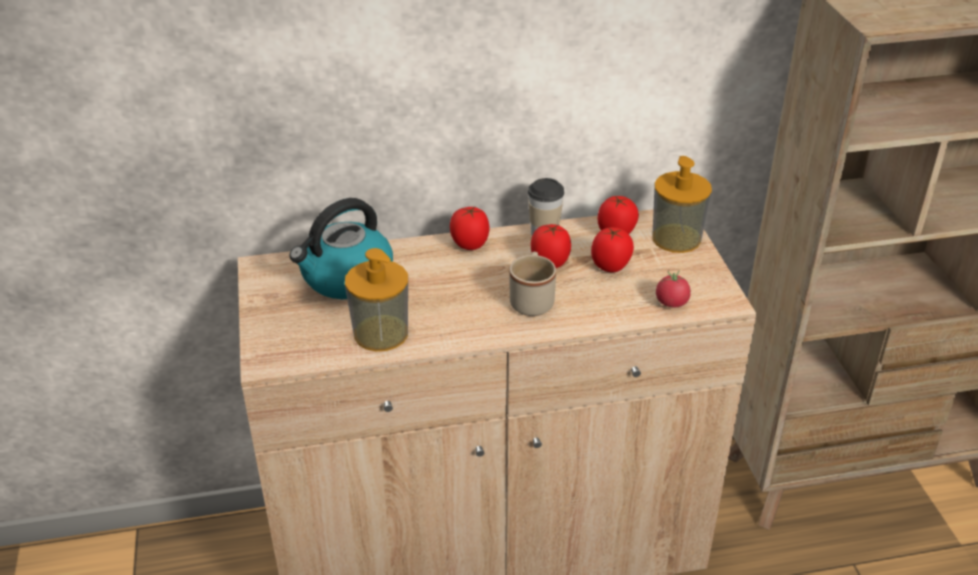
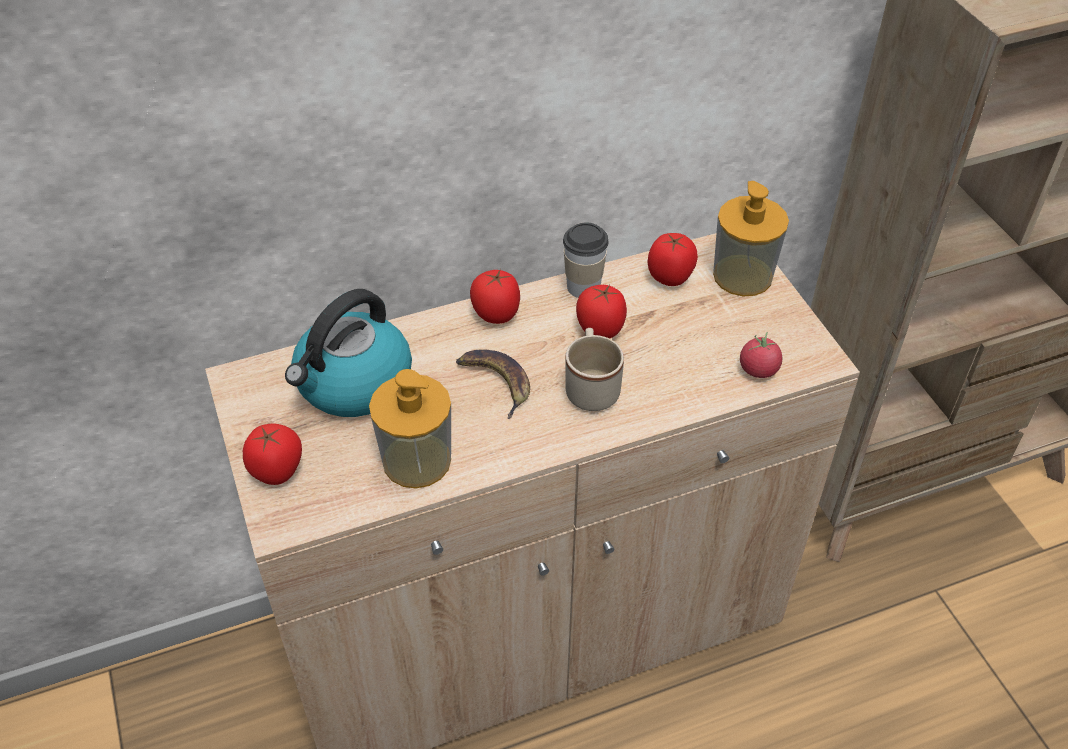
camera: 10 degrees left, 10 degrees up
(456, 289) = (495, 382): none -> banana
(611, 266) = (675, 325): tomato -> tomato (277, 471)

